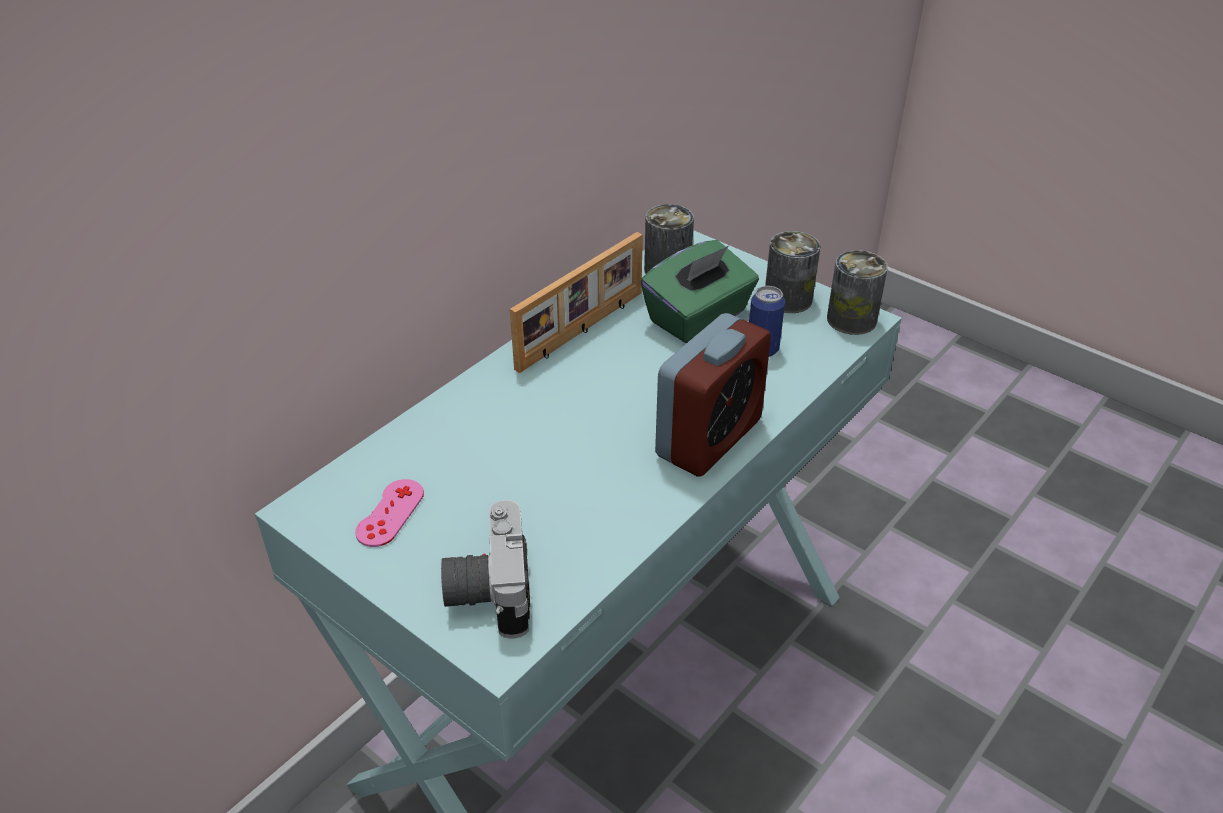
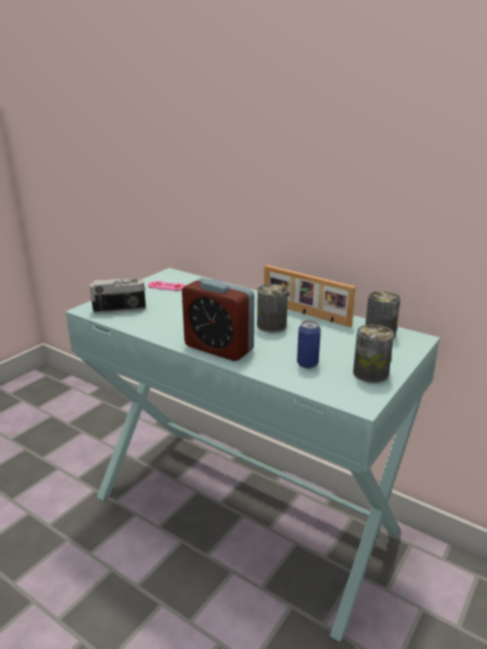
camera: 85 degrees right, 15 degrees down
(698, 318) = (332, 344): green tissue box -> none
(851, 319) = (357, 397): can -> can (271, 326)

